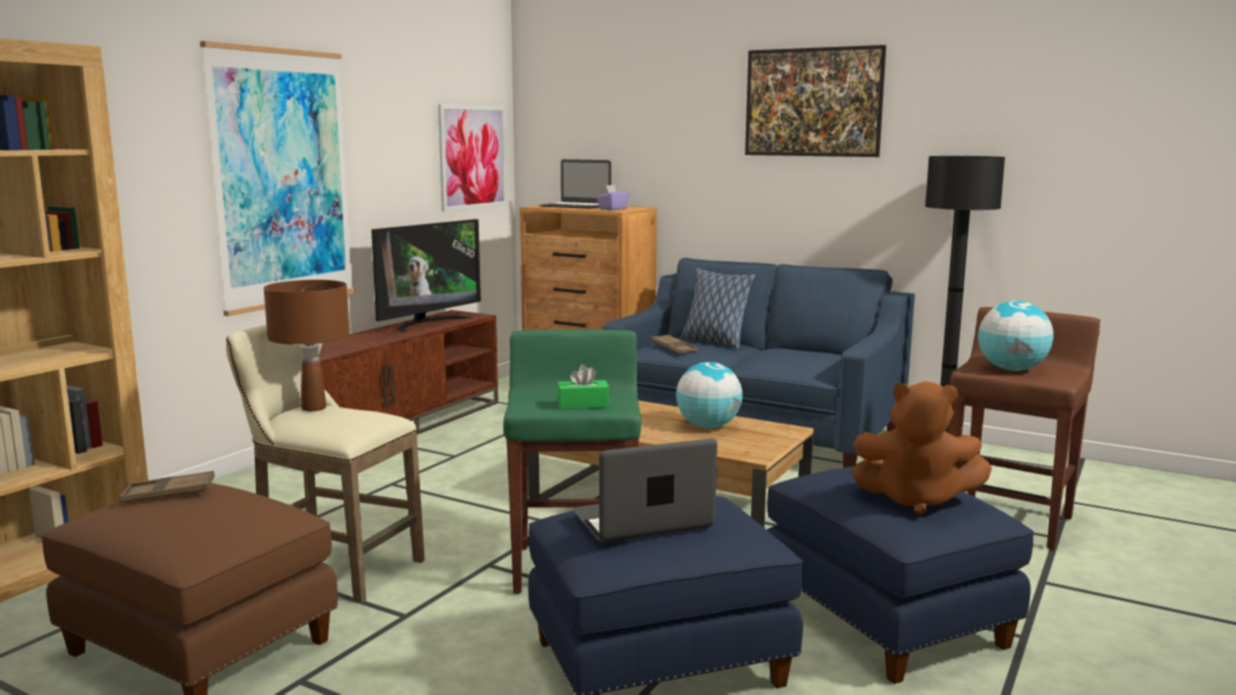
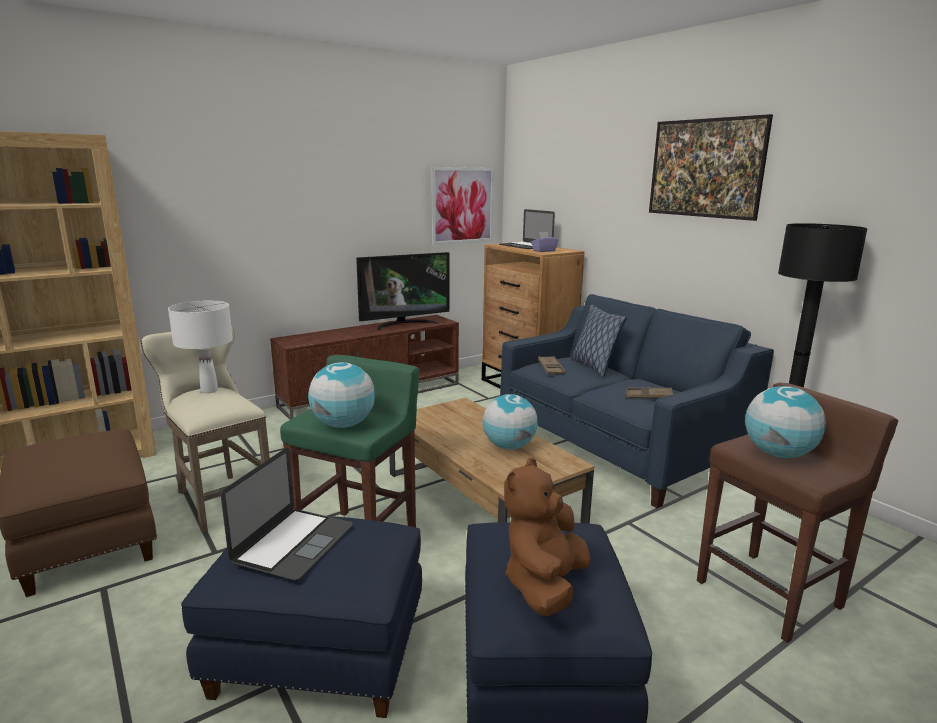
camera: 25 degrees right, 5 degrees up
(168, 493) = (76, 440): brown tray -> brown tray (648, 396)
(282, 179) = (292, 221): picture -> none
(313, 408) = (209, 390): brown table lamp -> white table lamp
(583, 405) = (343, 425): green tissue box -> globe
(642, 520) = (293, 543): laptop -> laptop turned 105 degrees clockwise
(916, 500) = (544, 585): brown plush toy -> brown plush toy turned 75 degrees clockwise

